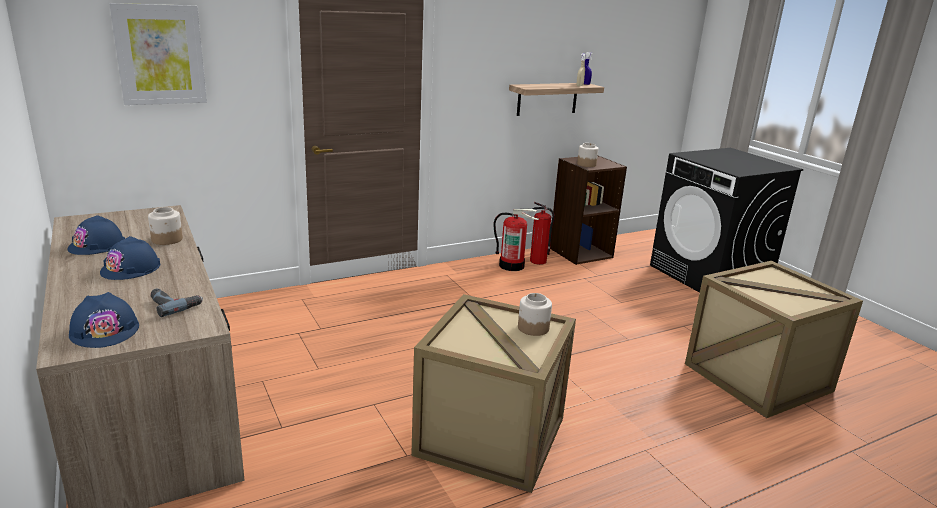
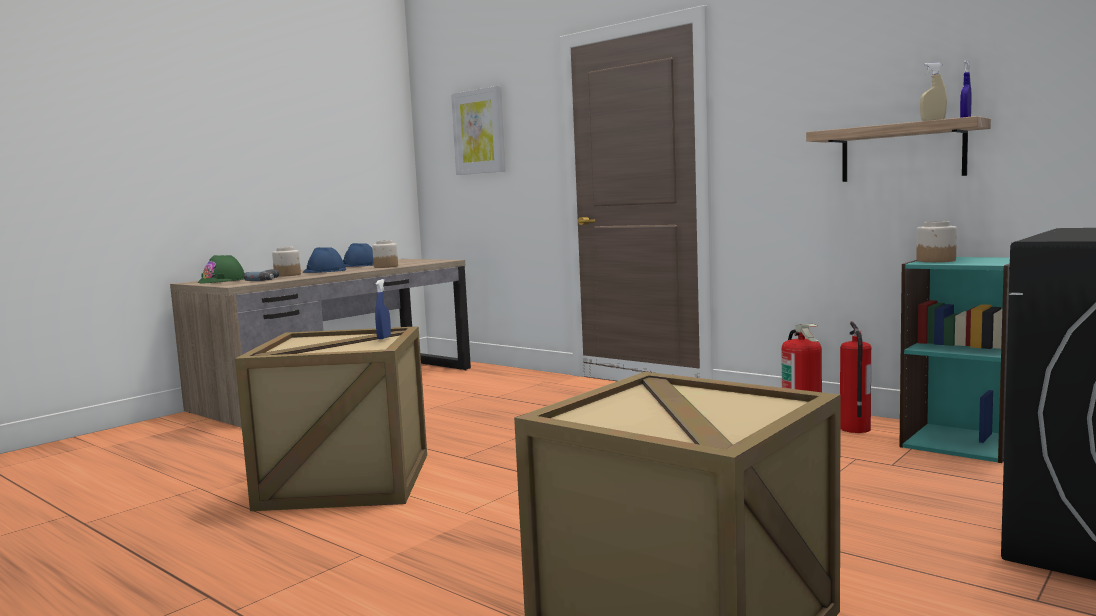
camera: 70 degrees right, 15 degrees down
(105, 330) = (222, 280): blue hard hat -> green hard hat
(500, 313) = (384, 337): none -> blue spray bottle
(533, 328) = (362, 348): jar -> jar (288, 275)
(580, 252) = (961, 442): brown bookcase -> turquoise bookcase

